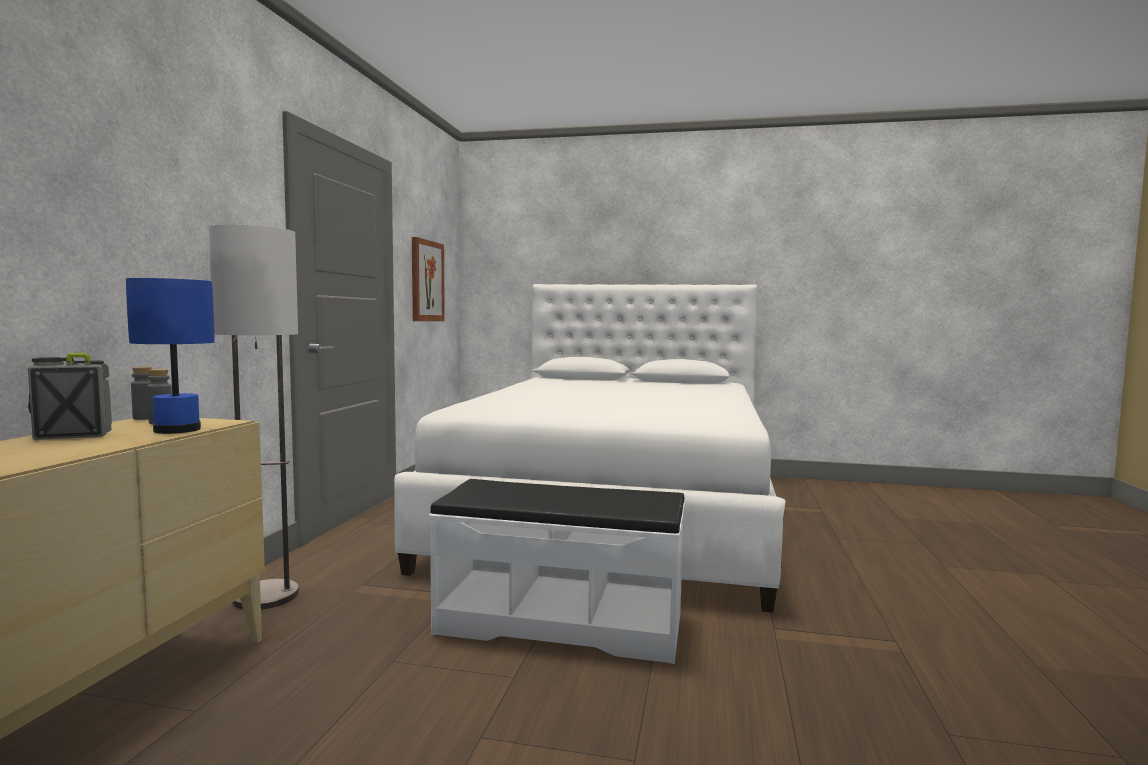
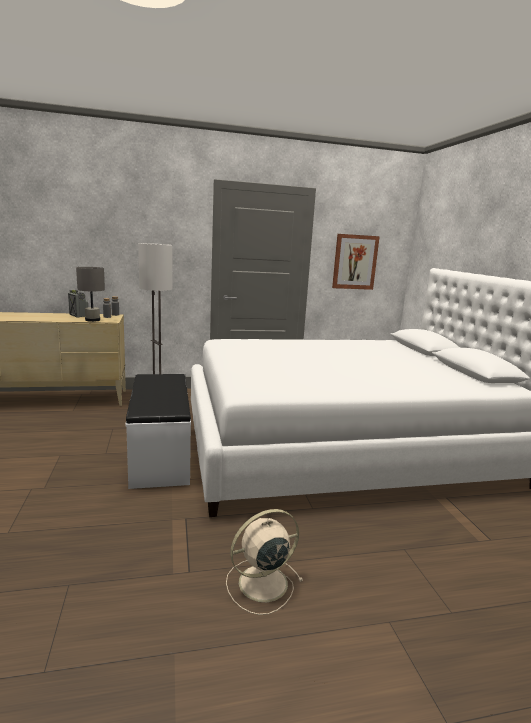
camera: 65 degrees right, 10 degrees up
(178, 430) = (93, 320): blue table lamp -> grey table lamp
(907, 605) = (261, 583): none -> beige fan

